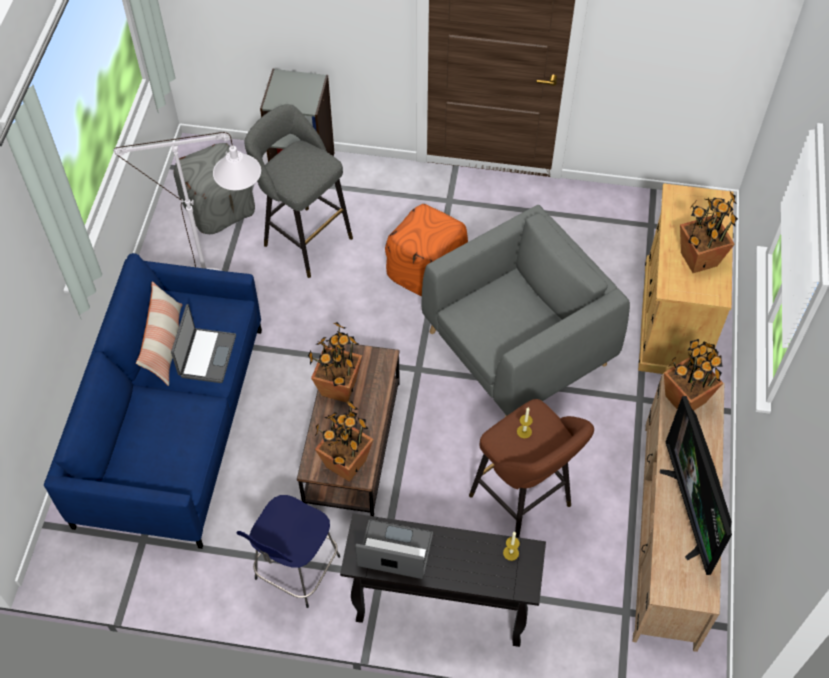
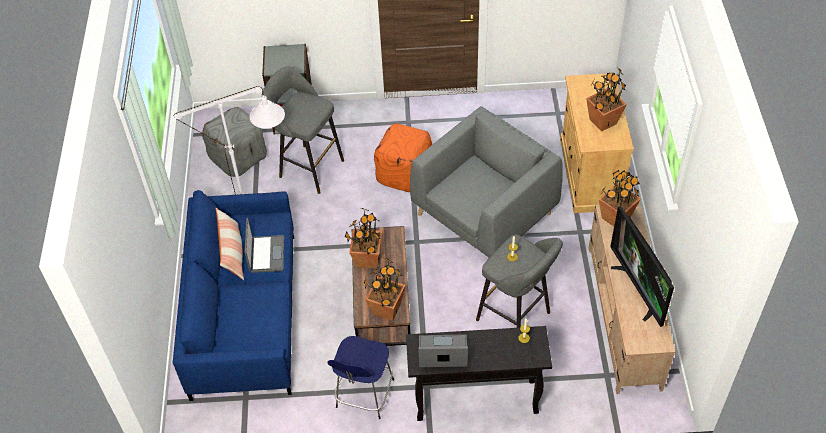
camera: 10 degrees left, 5 degrees down
(524, 504) = (516, 318): brown stool -> grey stool

